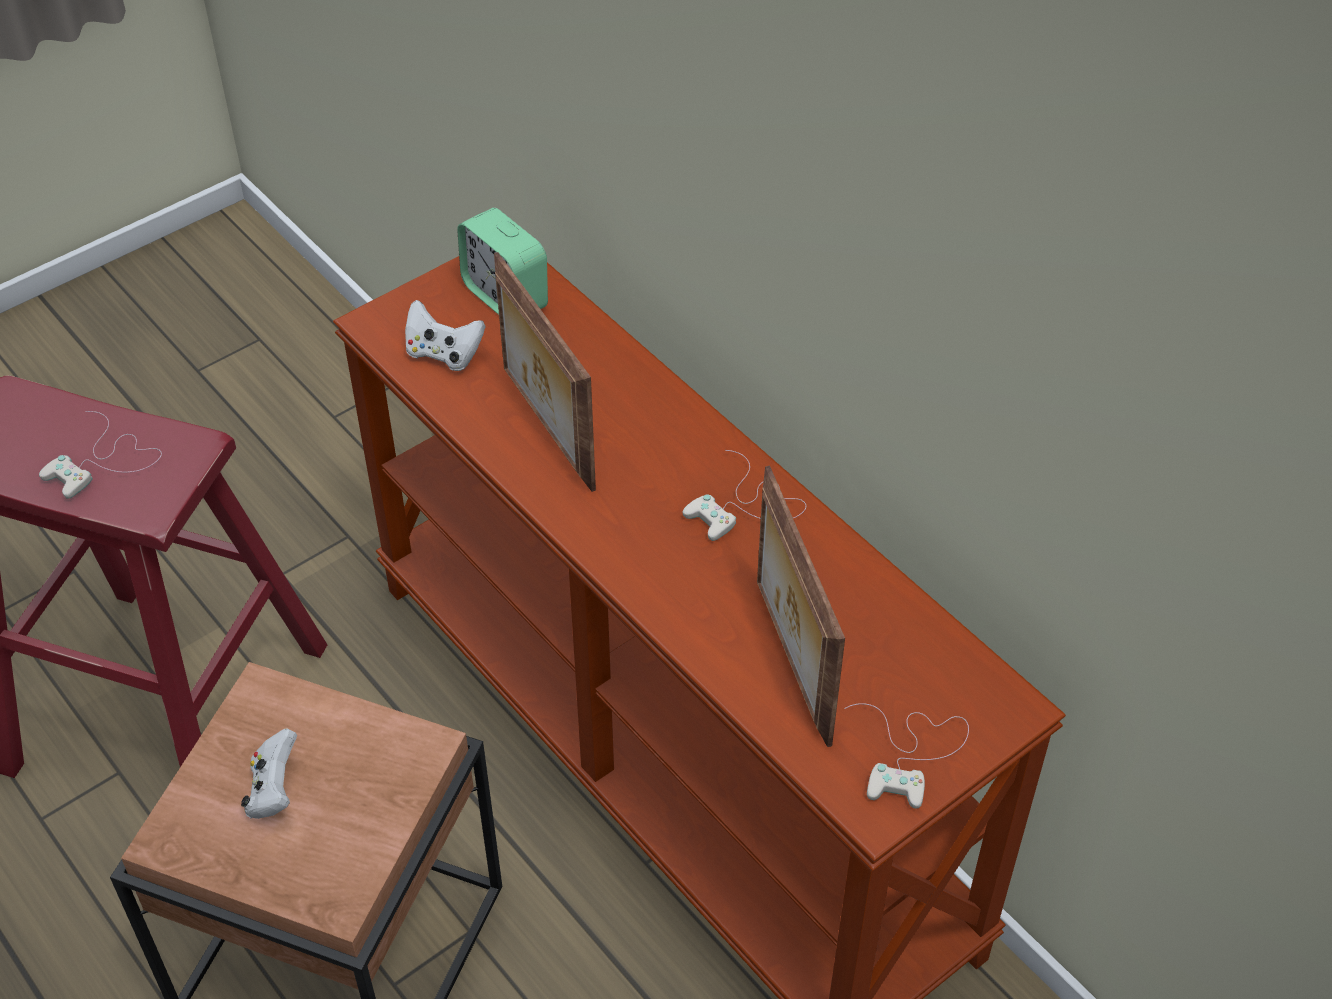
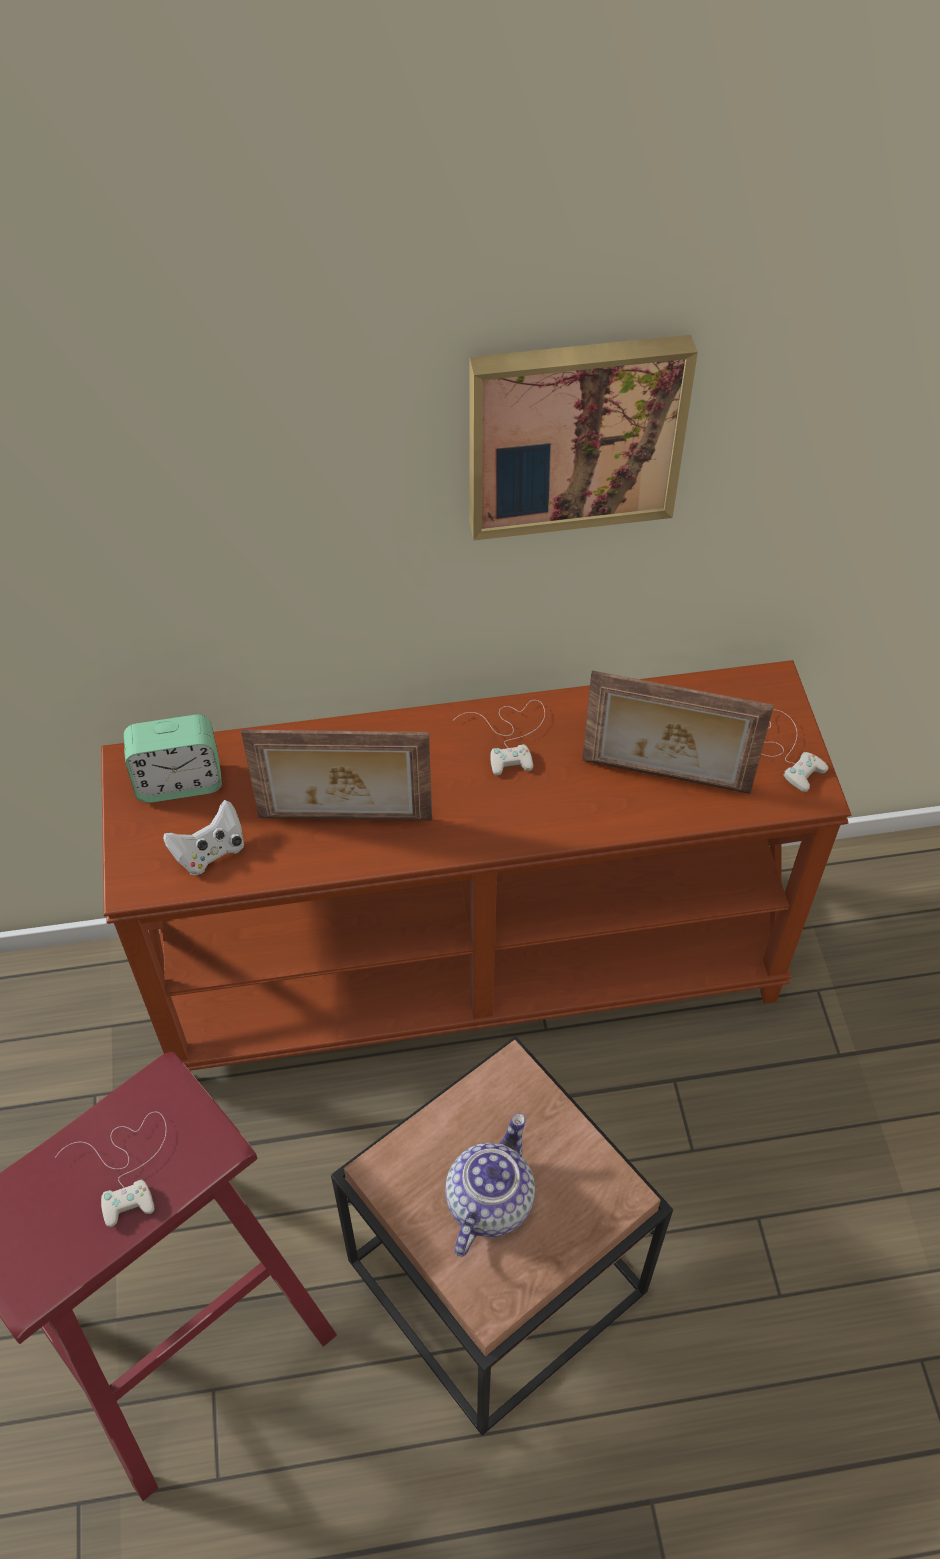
camera: 60 degrees left, 5 degrees up
(274, 791) = (488, 1200): white game controller -> teapot
(894, 207) = (574, 433): none -> picture

